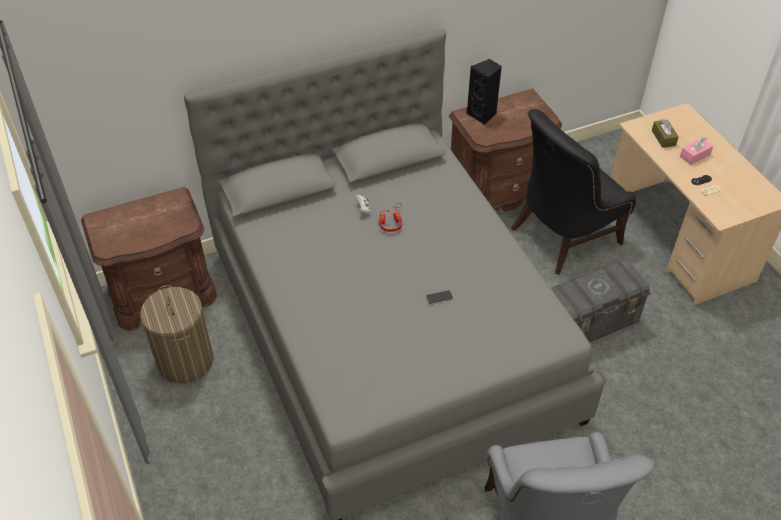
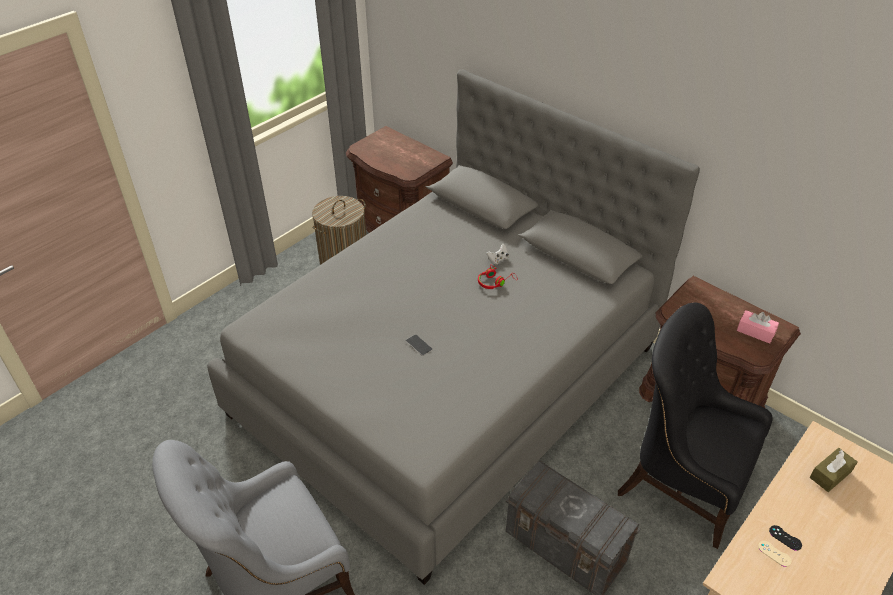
camera: 65 degrees right, 5 degrees down
(483, 115) = (710, 300): black speaker -> none
(695, 156) = (828, 519): pink tissue box -> pink tissue box (755, 331)

